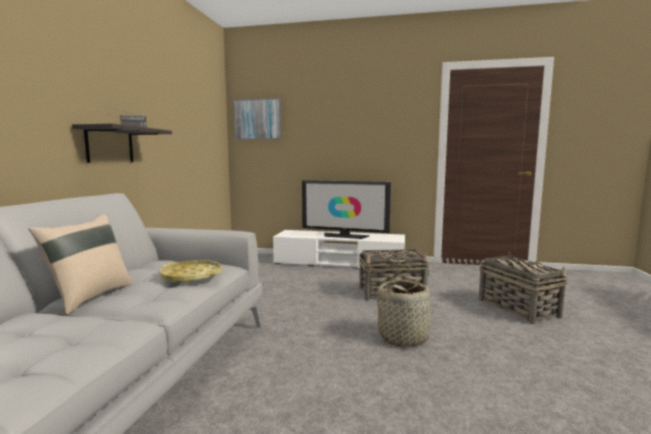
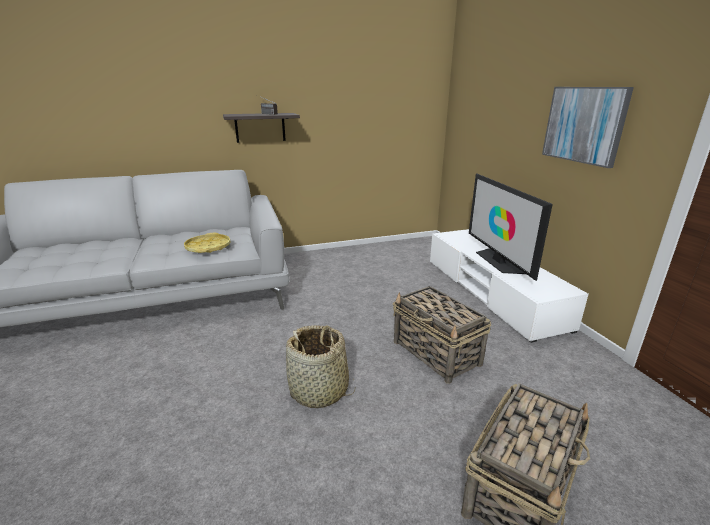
camera: 60 degrees right, 15 degrees up
(89, 297) = (160, 239): beige pillow -> none
(257, 119) = (470, 84): picture -> picture (584, 125)

